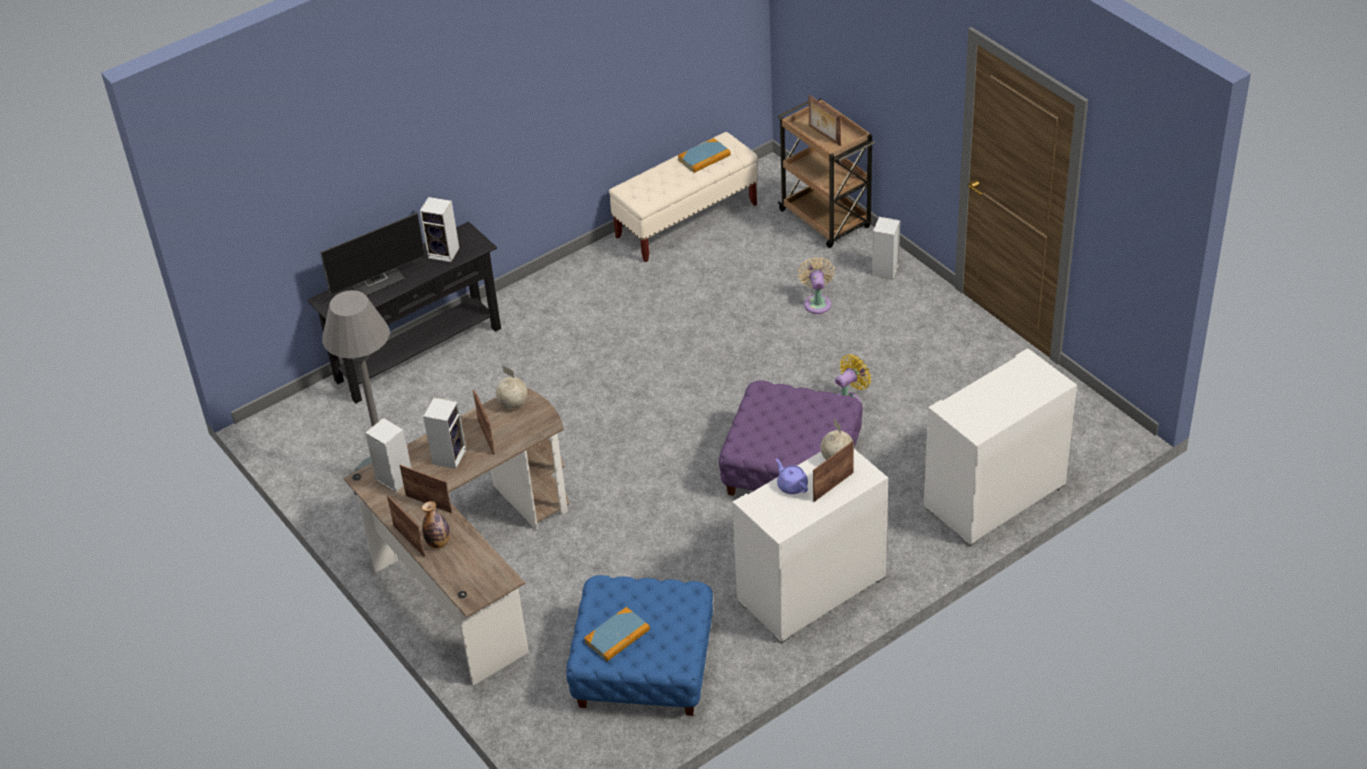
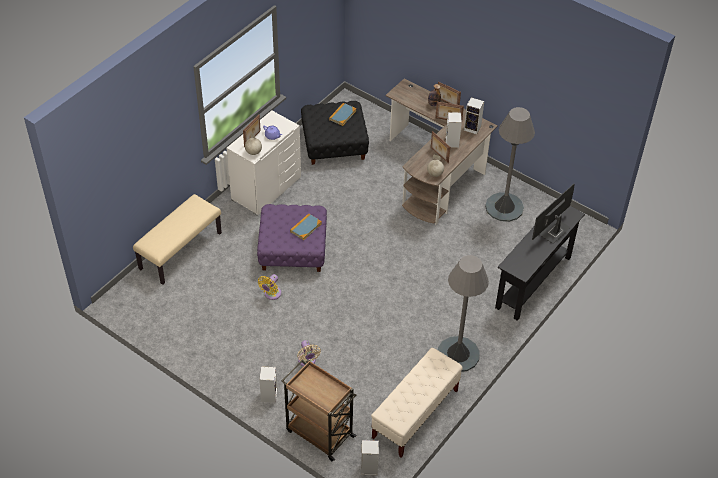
camera: 160 degrees right, 5 degrees up
(445, 253) = (526, 256): speaker -> speaker (368, 468)
(591, 279) = (458, 354): none -> grey floor lamp
(643, 666) = (334, 143): blue ottoman -> black ottoman
(704, 157) = (407, 402): book -> book (305, 227)
(824, 135) = (319, 385): picture frame -> none
(995, 497) = (180, 250): white dresser -> beige bench

